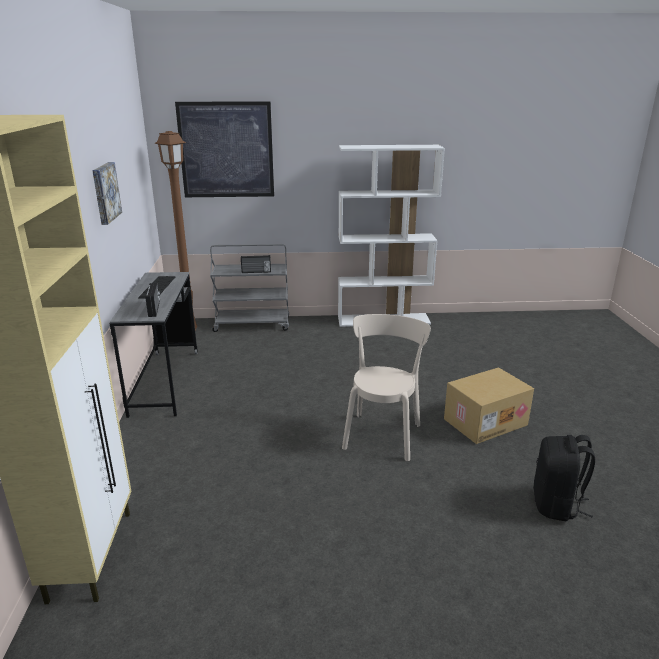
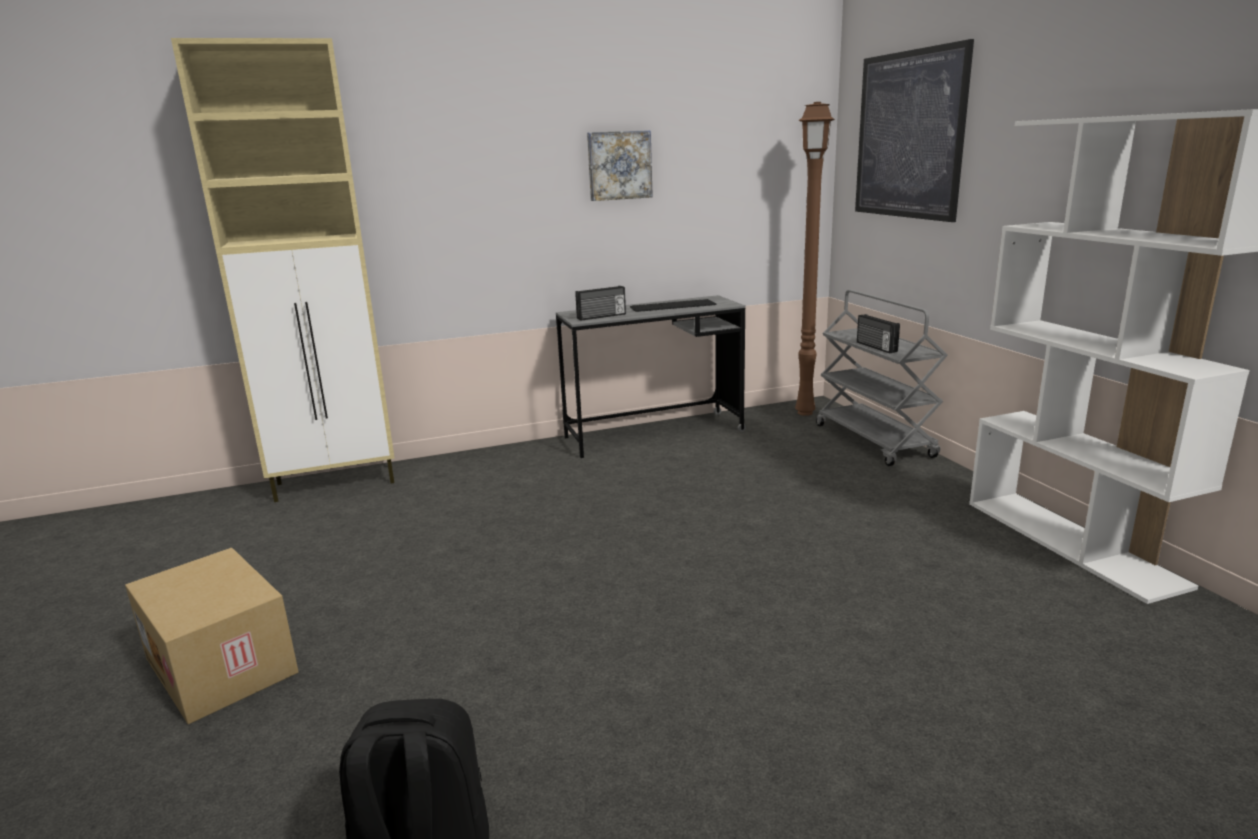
camera: 75 degrees right, 5 degrees down
(383, 434) = (607, 606): beige chair -> none
(485, 421) = (720, 729): cardboard box -> cardboard box (224, 665)

